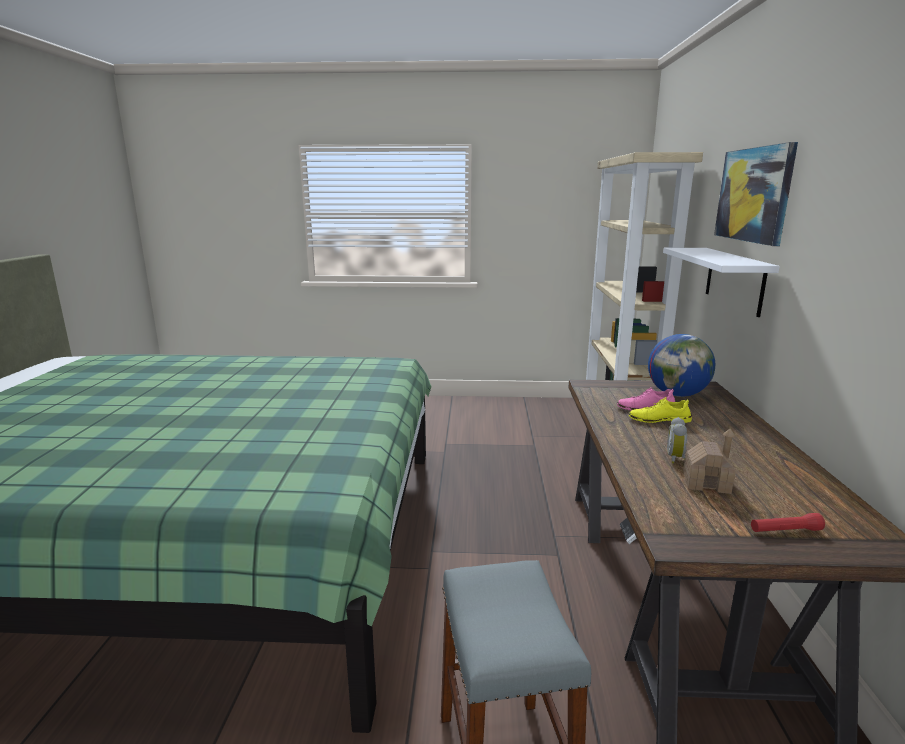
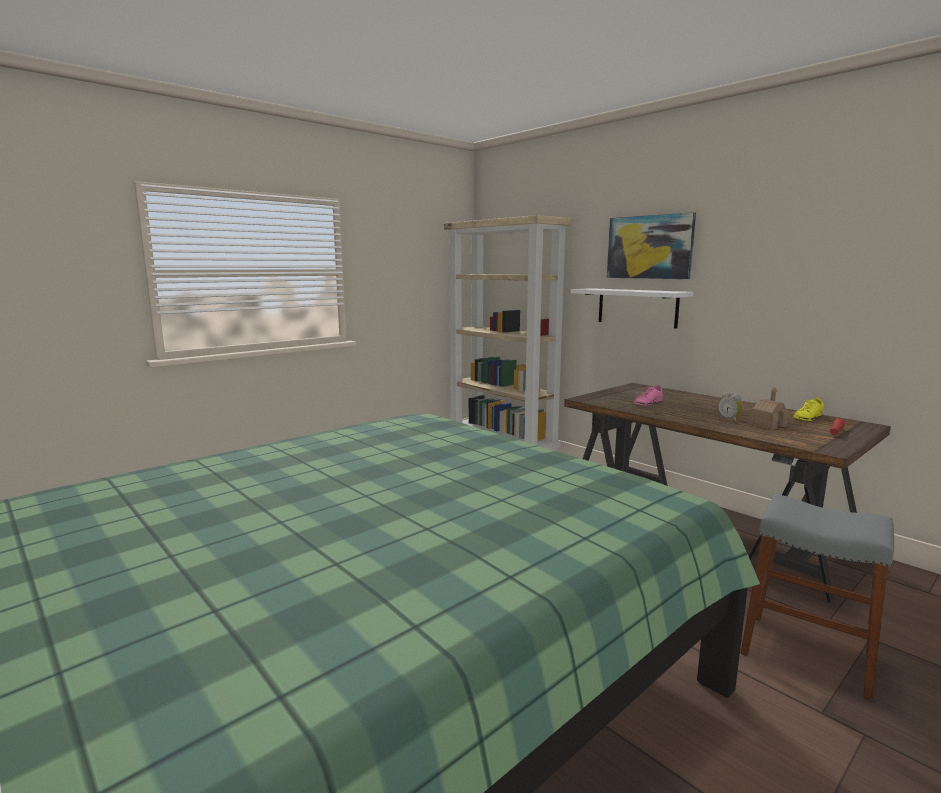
camera: 45 degrees left, 5 degrees down
(659, 419) = (669, 406): yellow shoe -> yellow shoe (807, 417)
(677, 394) = (638, 392): globe -> none

